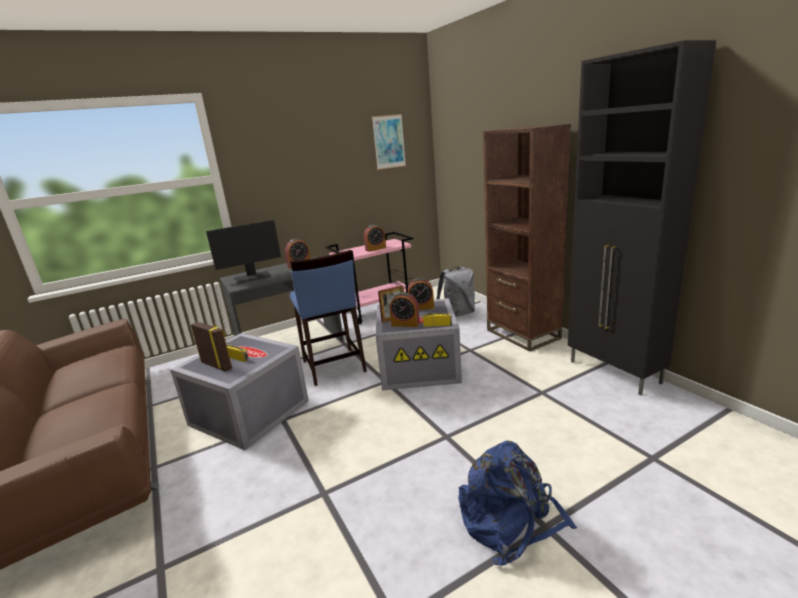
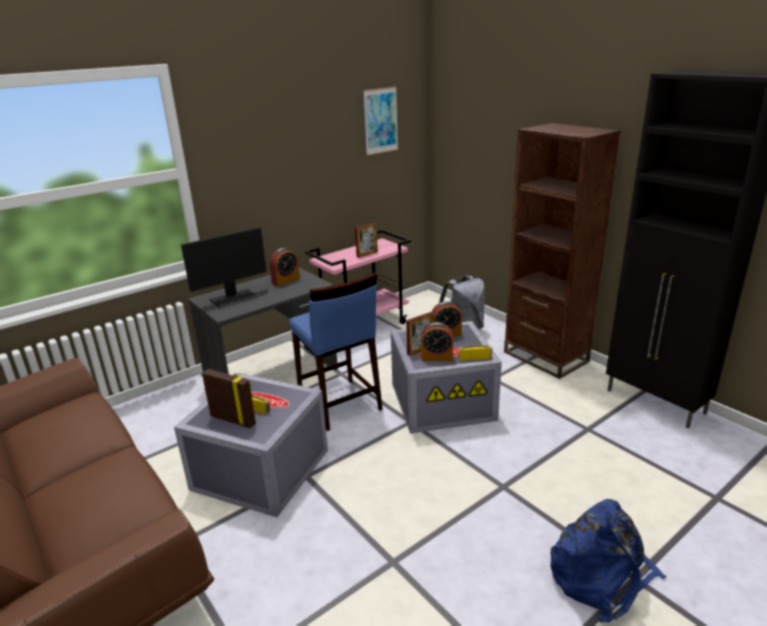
camera: 10 degrees left, 5 degrees up
(375, 249) = (367, 254): alarm clock -> picture frame

